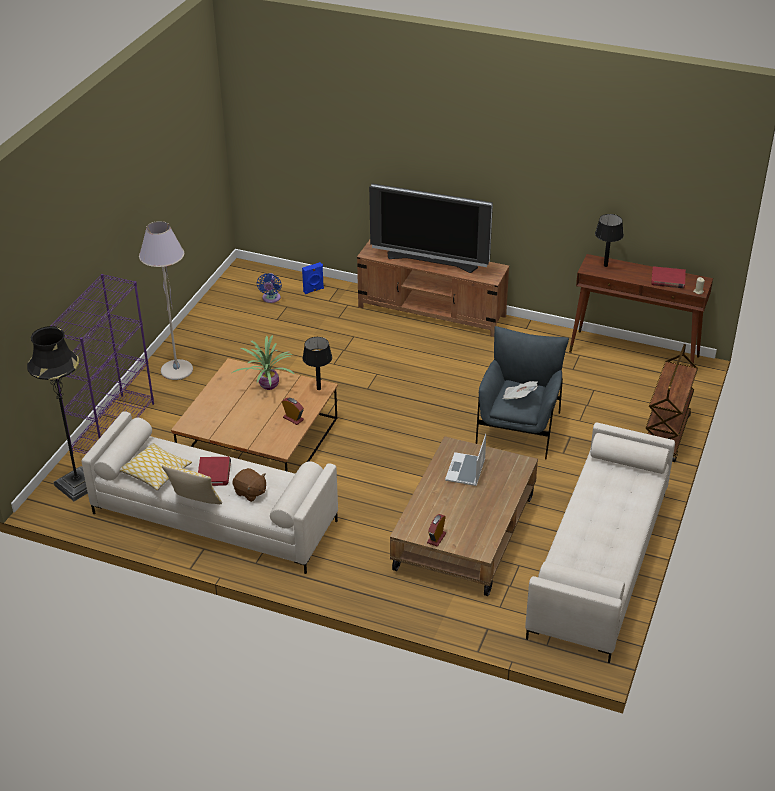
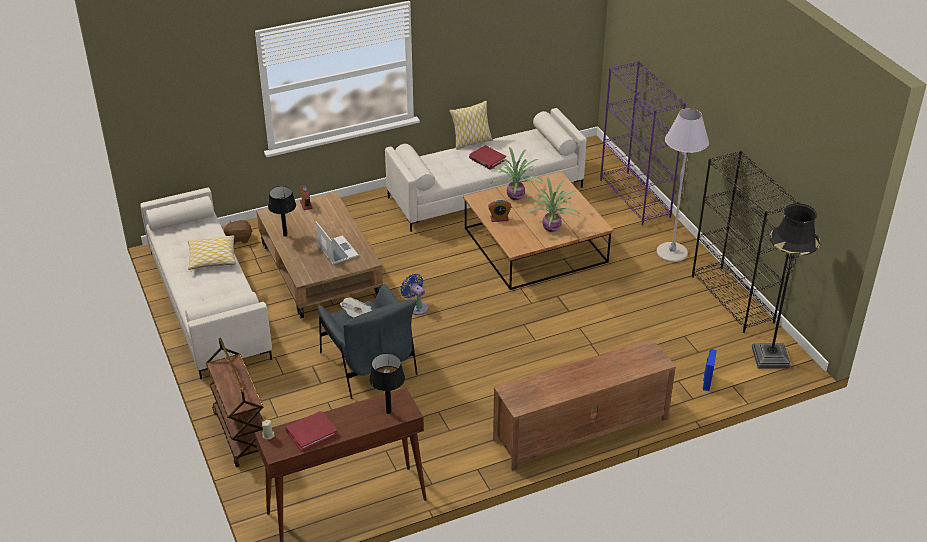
camera: 135 degrees right, 0 degrees up
(78, 485) = (591, 162): black floor lamp -> black floor lamp (770, 357)
(156, 472) = (520, 142): pillow -> pillow (212, 258)
(203, 319) = (733, 299): none -> black bookcase
(247, 429) = (516, 196): none -> potted plant
(250, 492) = (449, 163): brown plush toy -> brown plush toy (239, 239)
(271, 299) = (722, 350): blue fan -> blue fan (416, 307)
(318, 389) = (516, 246): black table lamp -> black table lamp (285, 235)
(431, 261) = (585, 374): television -> none

